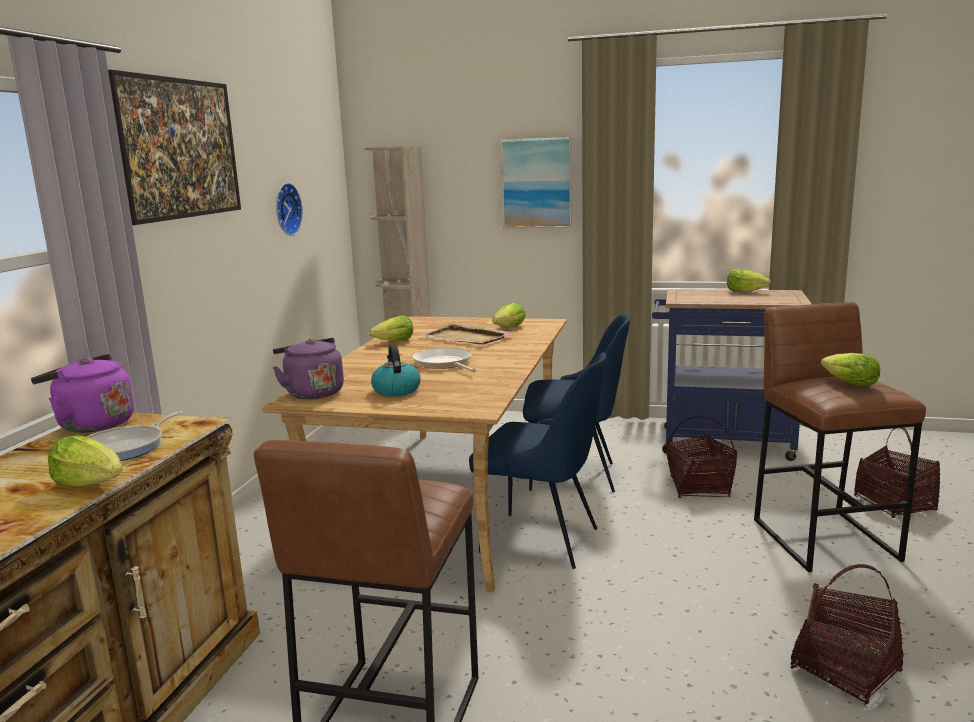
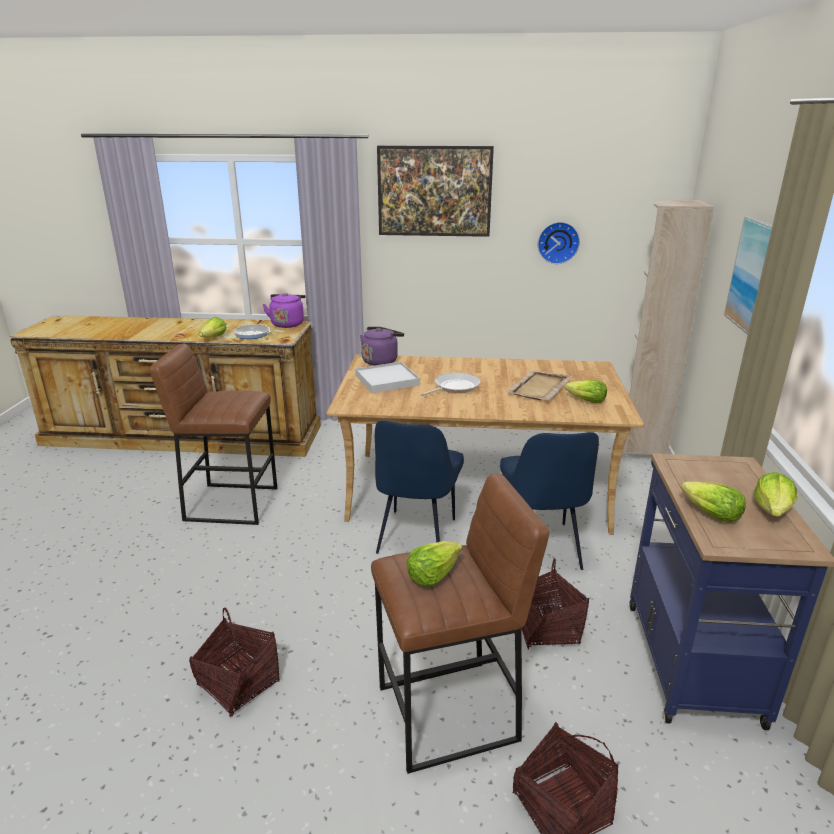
camera: 80 degrees right, 10 degrees up
(394, 342) = (514, 366): lettuce -> lettuce (710, 514)
(396, 390) = (386, 380): kettle -> white tray

